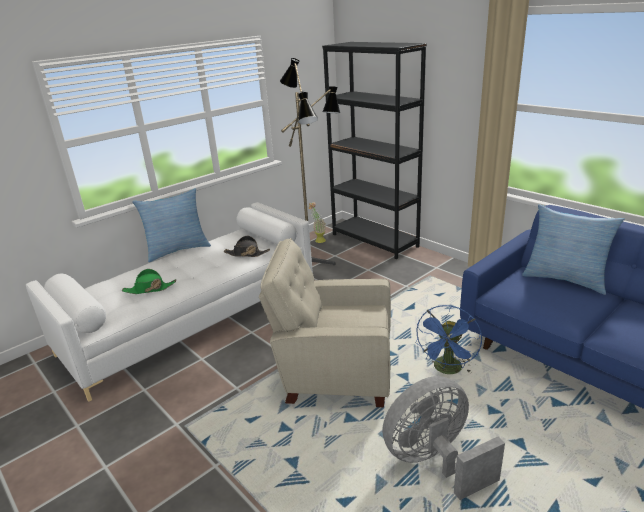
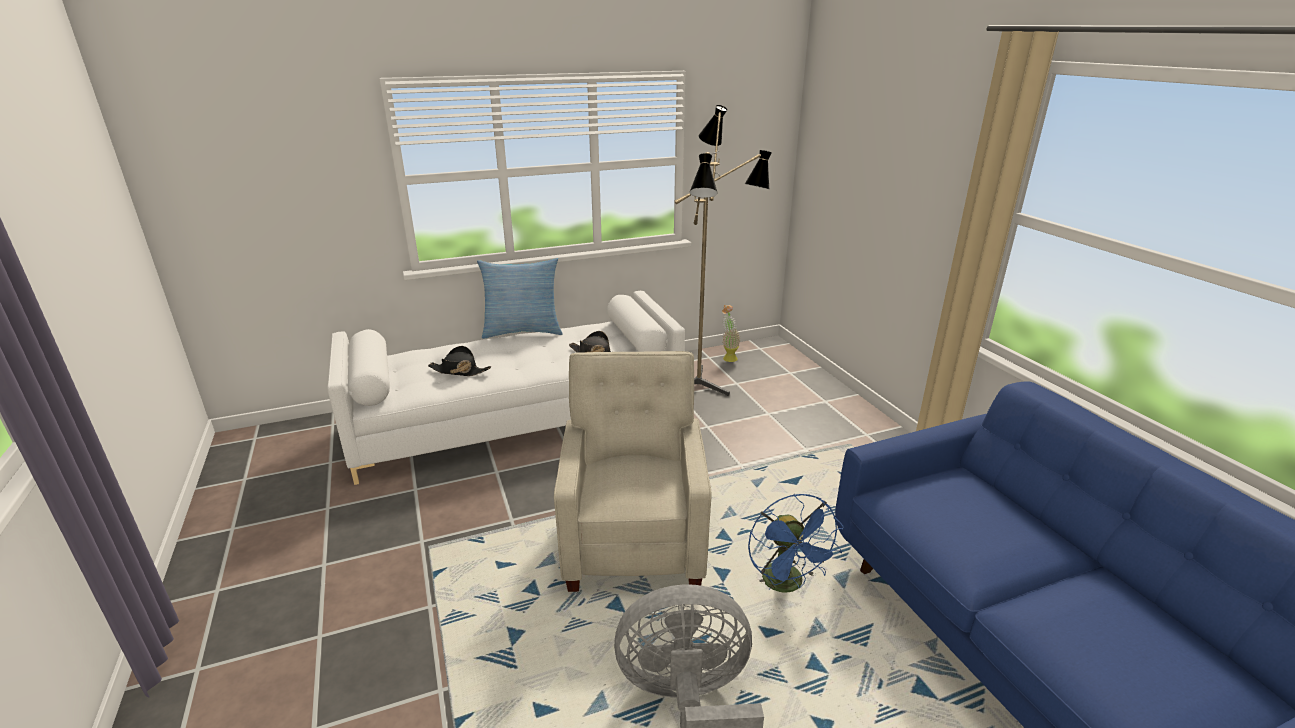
camera: 20 degrees right, 0 degrees up
(149, 289) = (459, 371): green hat -> black hat
(333, 373) = (634, 539): beige armchair -> beige armchair turned 60 degrees clockwise
(374, 240) = (803, 375): black bookcase -> none
(447, 370) = (788, 585): blue fan -> blue fan turned 60 degrees counterclockwise
(565, 279) = (1012, 504): pillow -> none

